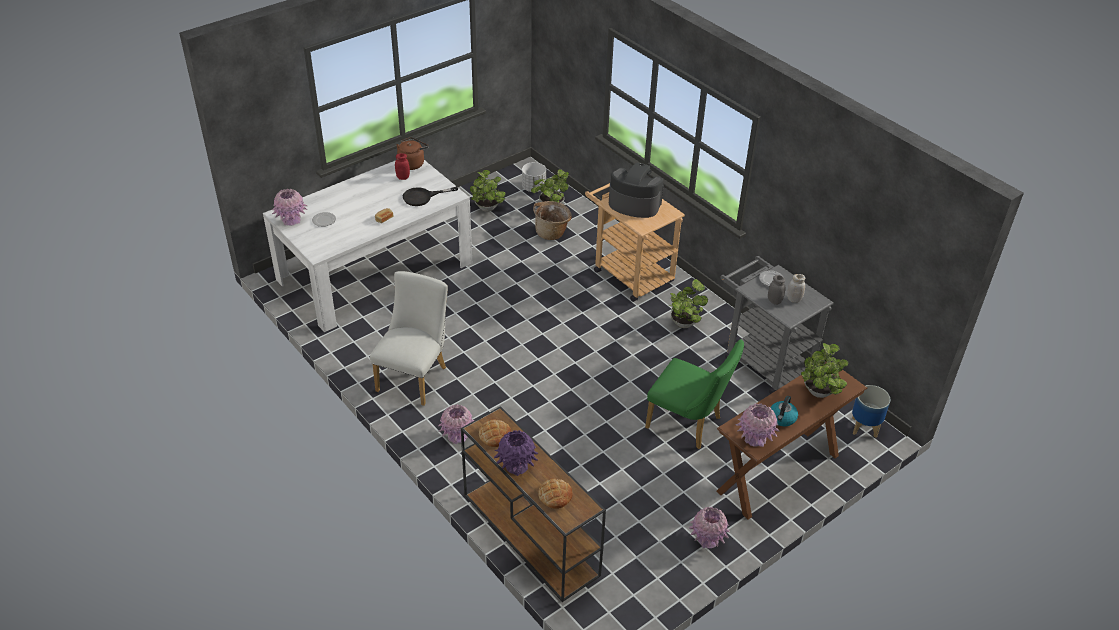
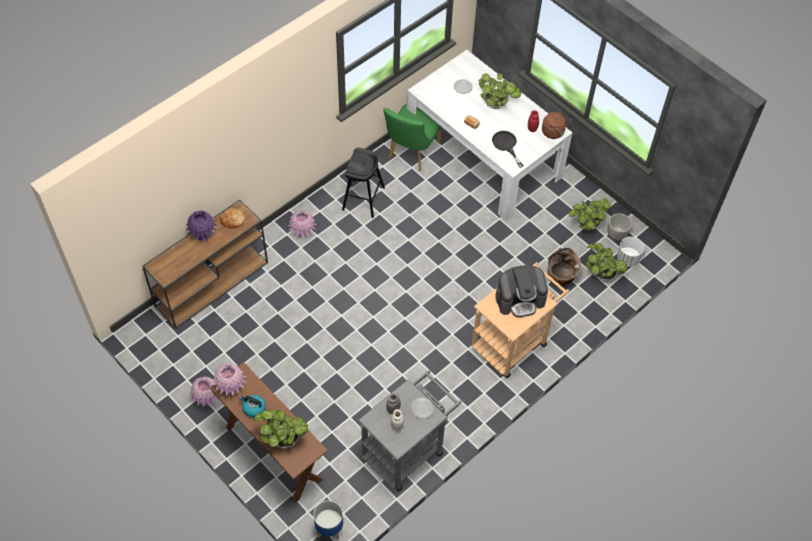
camera: 85 degrees right, 15 degrees up
(291, 220) = (459, 68): pink vase -> none
(415, 376) = (363, 198): white chair -> black stool
(503, 191) = (616, 235): none -> grey planter
(555, 495) = (176, 258): bread -> none
(634, 204) = (520, 299): coffee machine -> coffee machine turned 60 degrees clockwise
(684, 322) = (450, 387): potted plant -> potted plant (497, 105)
(688, 424) = (324, 388): green chair -> green chair (411, 153)

